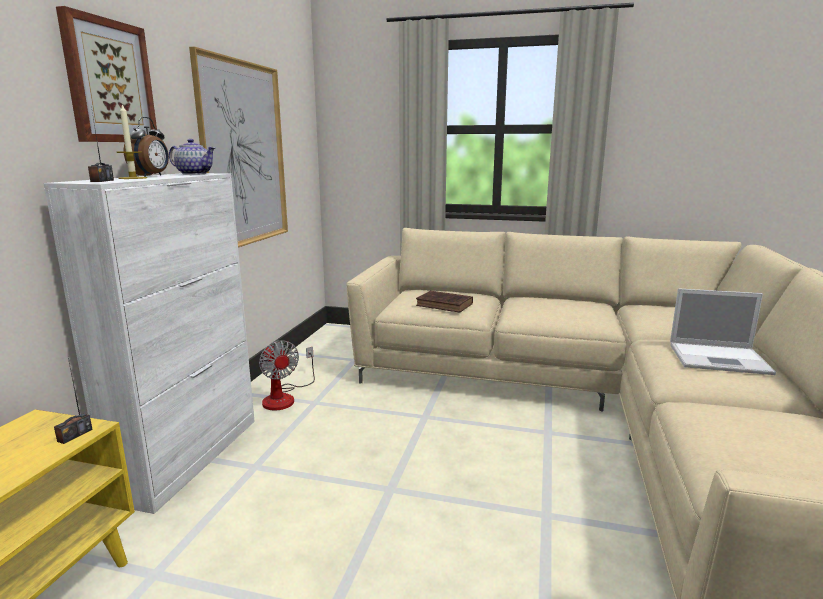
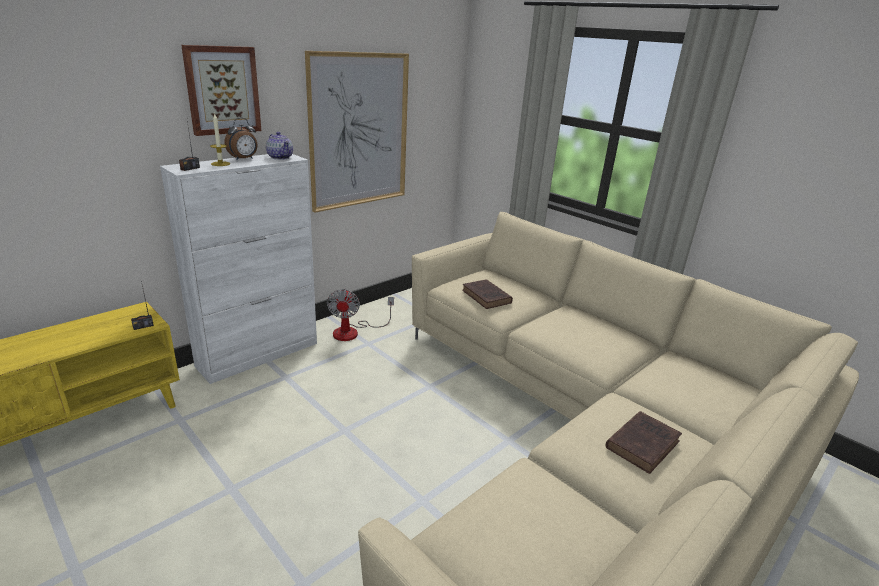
camera: 30 degrees right, 10 degrees up
(720, 359) = (643, 443): laptop -> brown book

